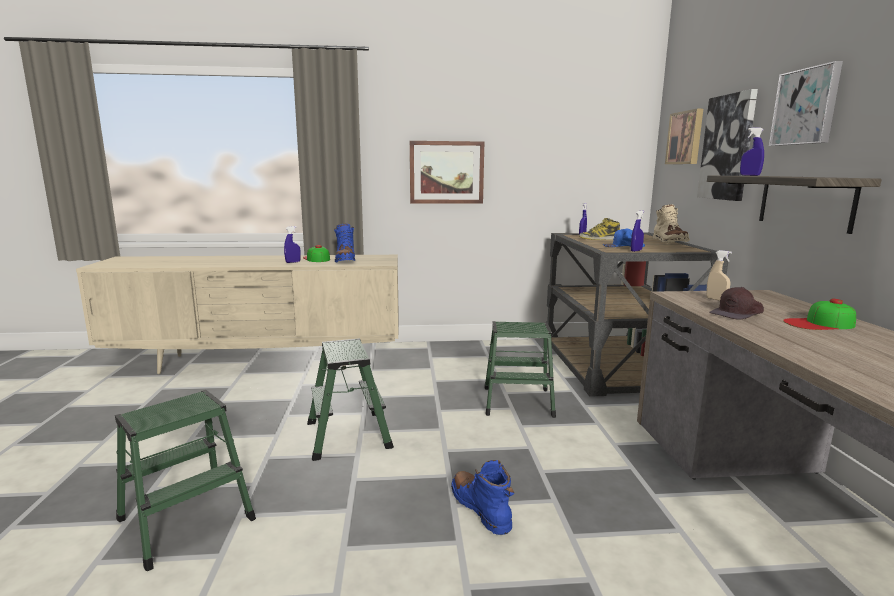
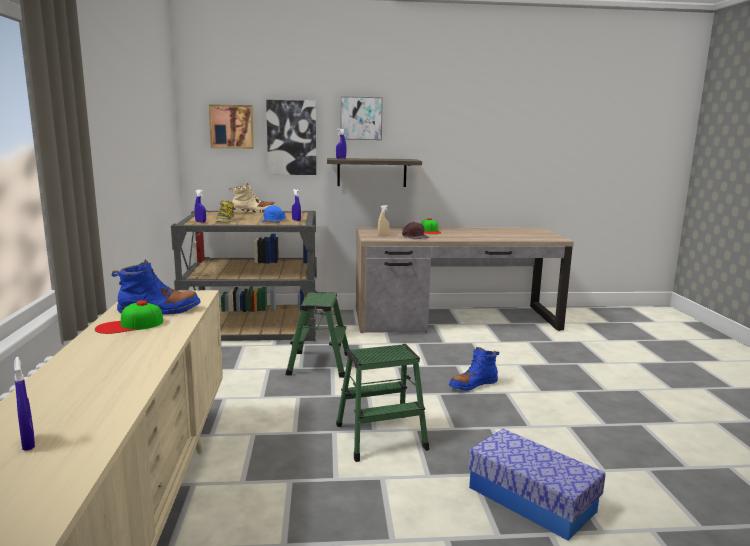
camera: 90 degrees left, 0 degrees up
(186, 518) = (531, 499): green step ladder -> storage box
(293, 262) = (152, 336): blue spray bottle -> blue spray bottle (28, 443)
(446, 172) = (113, 171): picture -> none

